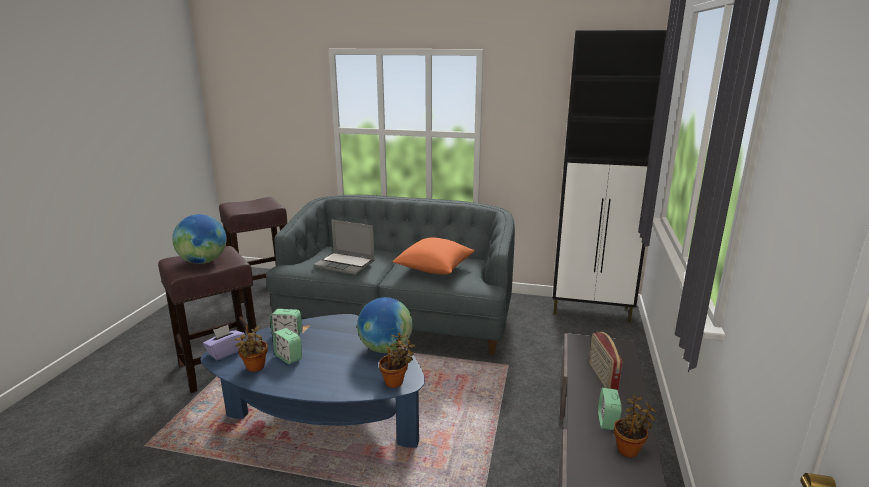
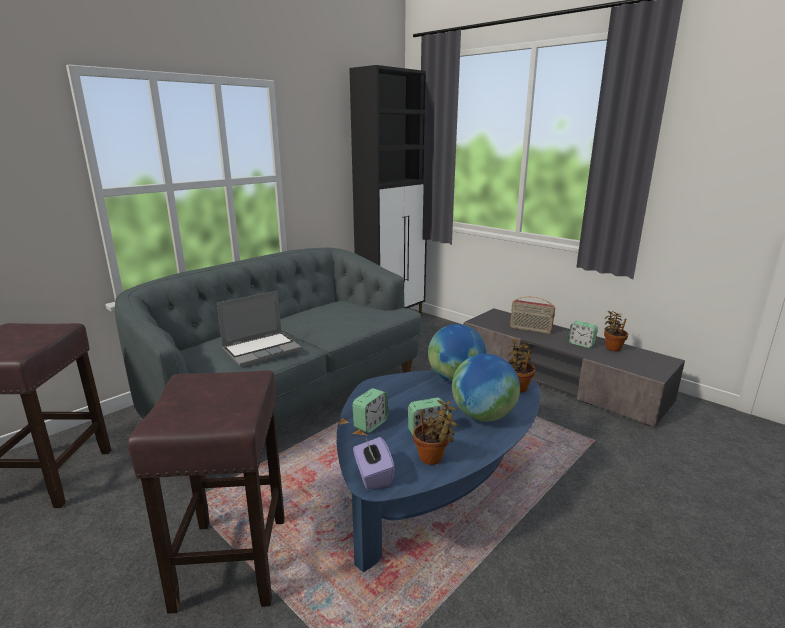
camera: 60 degrees left, 0 degrees up
(203, 262) = (211, 399): globe -> globe (483, 416)
(434, 268) = (341, 316): orange pillow -> none

